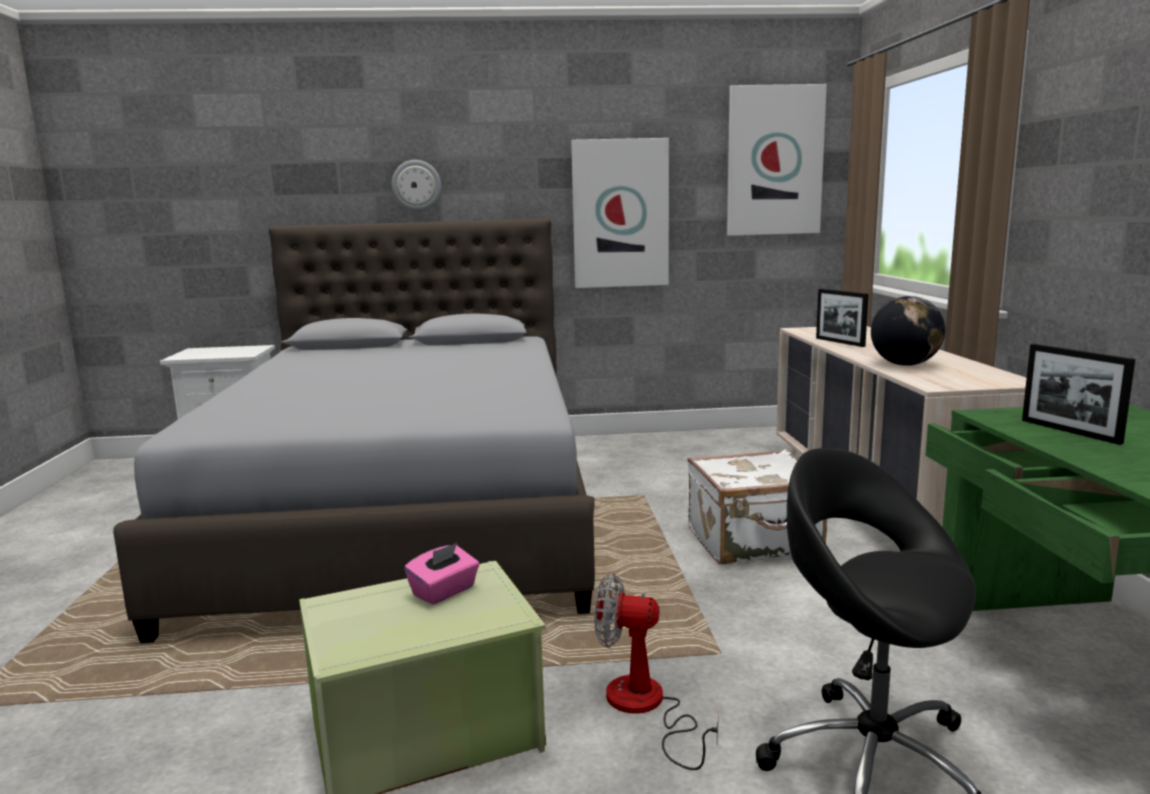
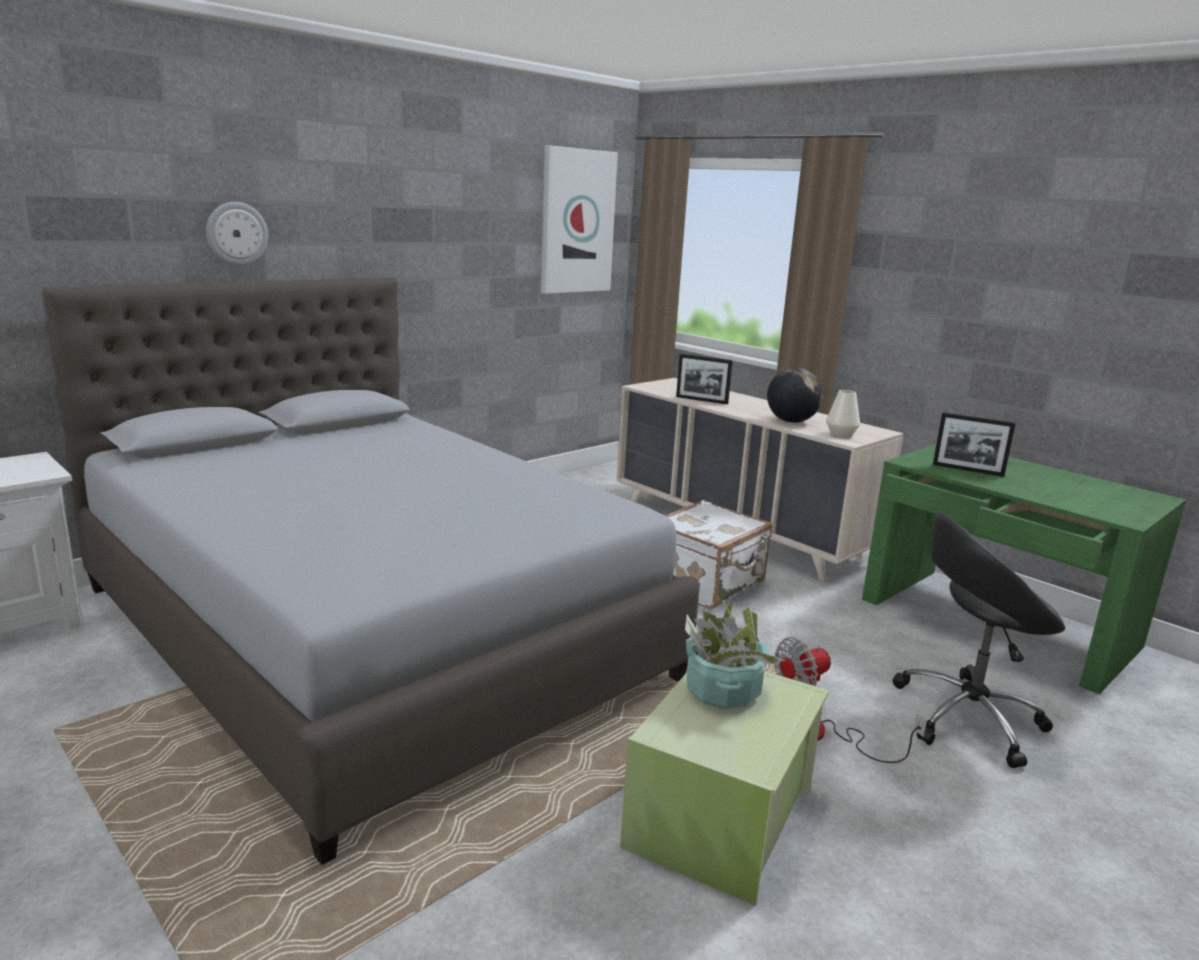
camera: 40 degrees left, 5 degrees up
(444, 592) = (722, 690): pink tissue box -> potted plant
(620, 214) = (452, 271): picture -> none
(944, 379) = (841, 434): none -> white vase

